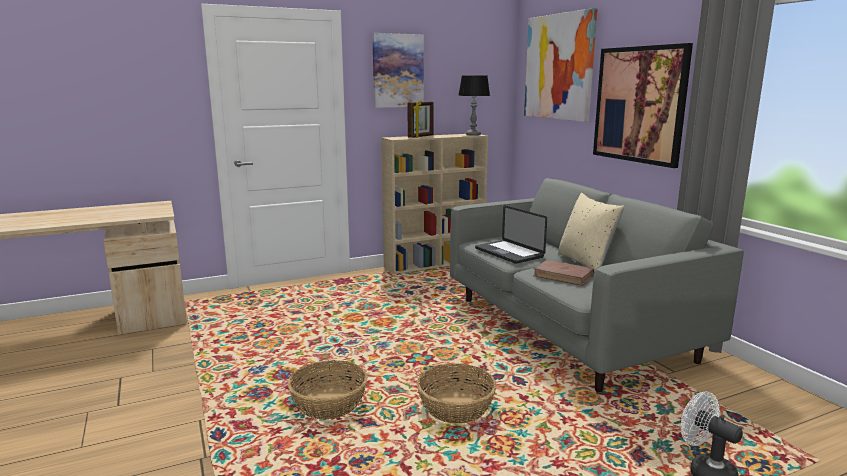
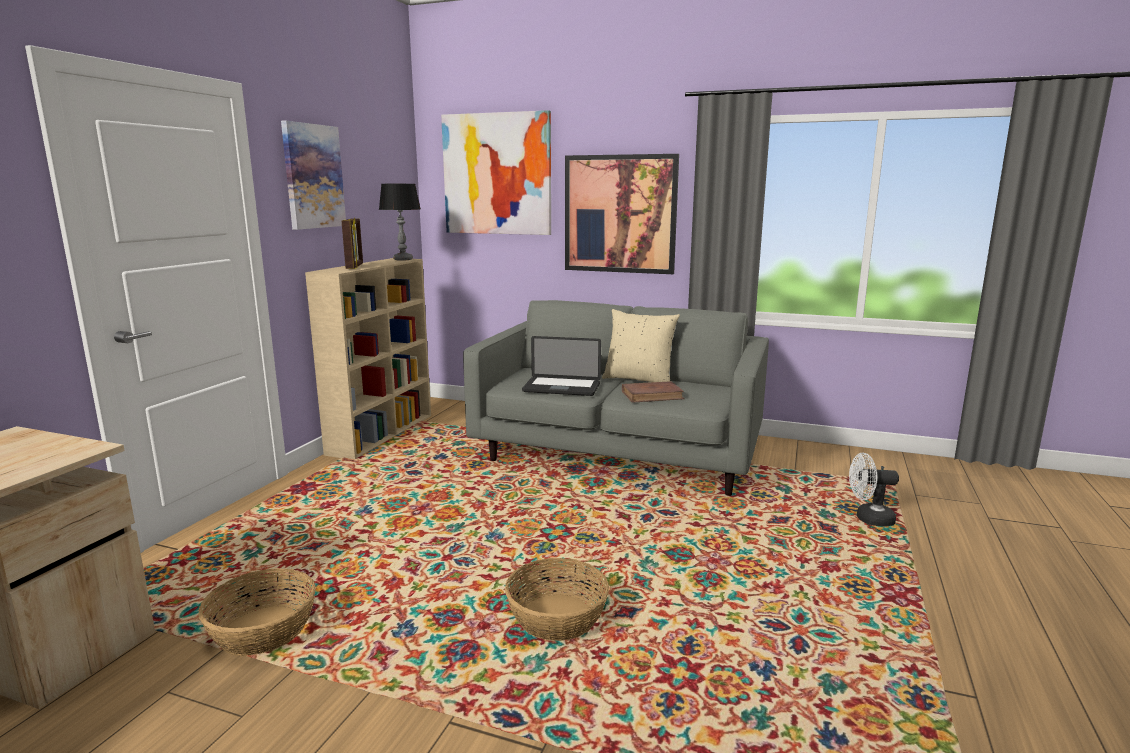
camera: 45 degrees left, 0 degrees up
(455, 407) = (665, 558): basket -> basket (262, 630)

